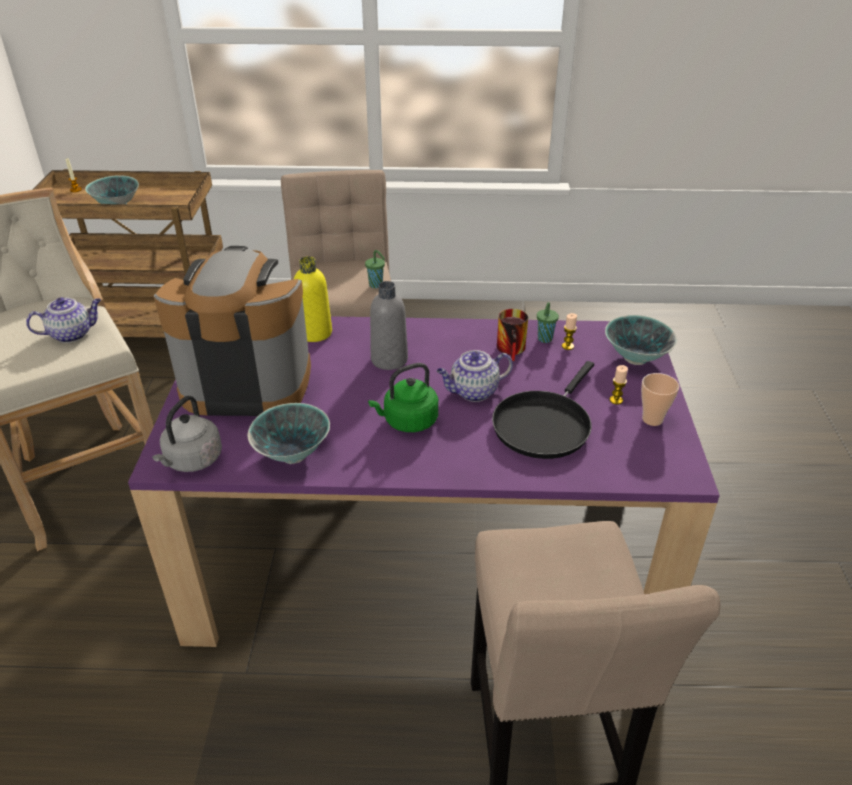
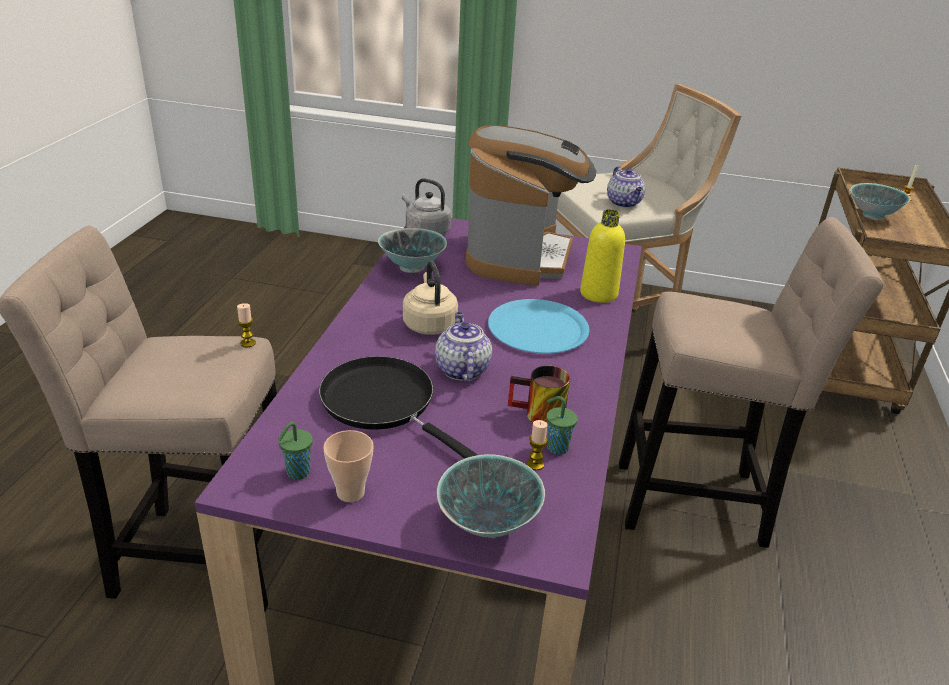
camera: 100 degrees right, 5 degrees down
(376, 285) = (701, 341): green cup -> green cup (297, 473)
(389, 359) = (538, 328): grey bottle -> blue plate
(408, 422) = (429, 324): green kettle -> beige kettle
(616, 400) = (402, 473): candle -> candle (248, 343)

